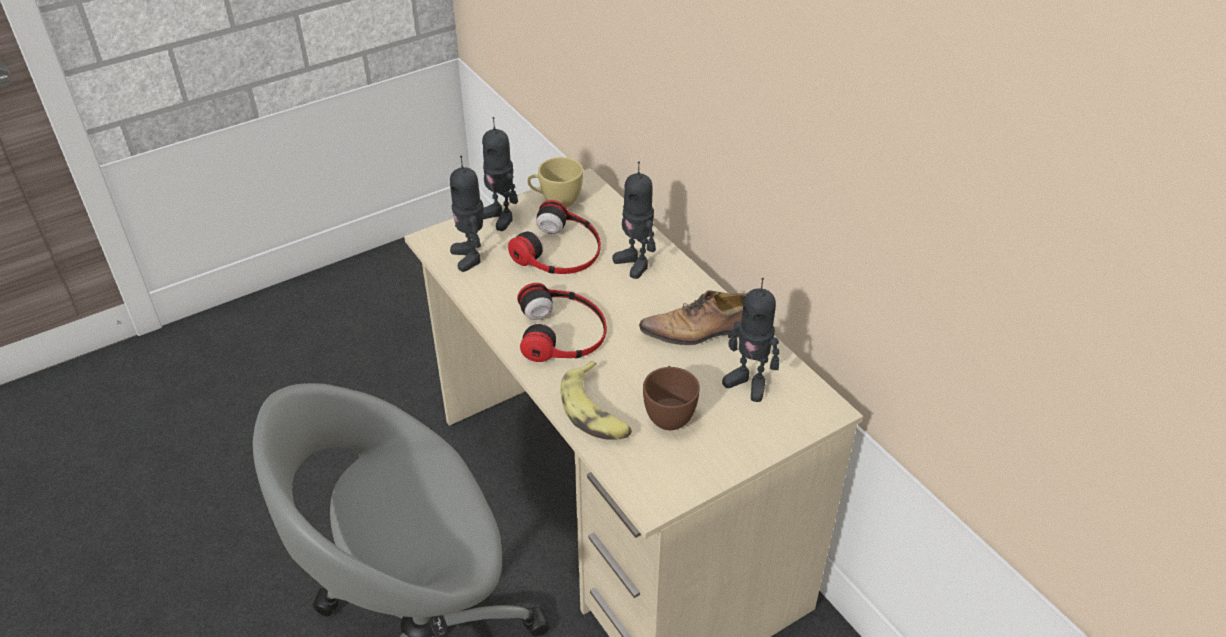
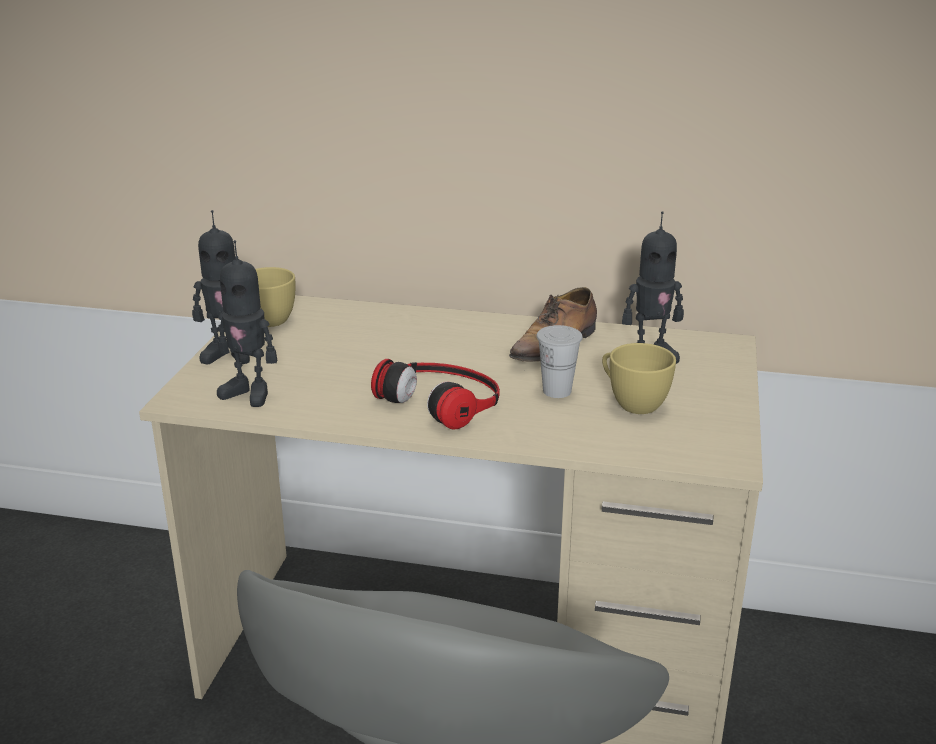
camera: 45 degrees left, 15 degrees down
(560, 250) = (334, 351): headphones -> none
(596, 411) = (574, 432): banana -> none
(635, 263) = (420, 330): toy robot -> none
(638, 371) = (557, 391): none -> white cup
(669, 413) = (632, 403): brown cup -> yellow cup

